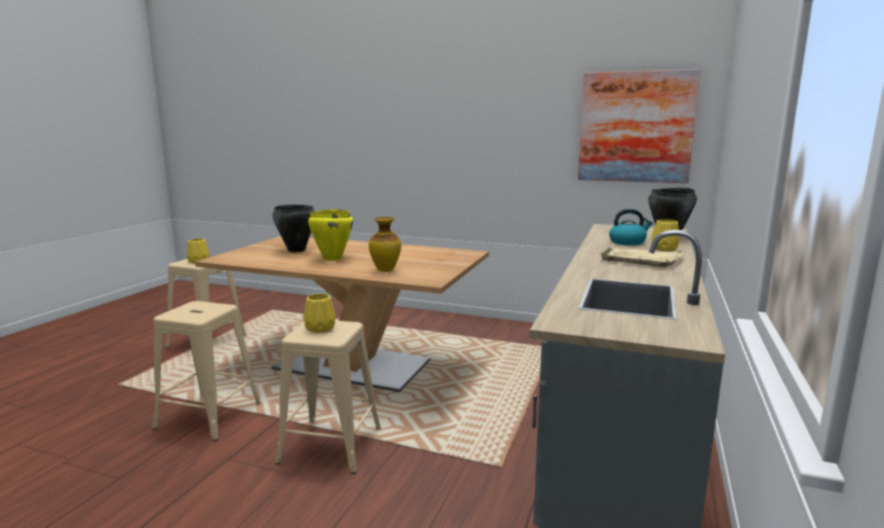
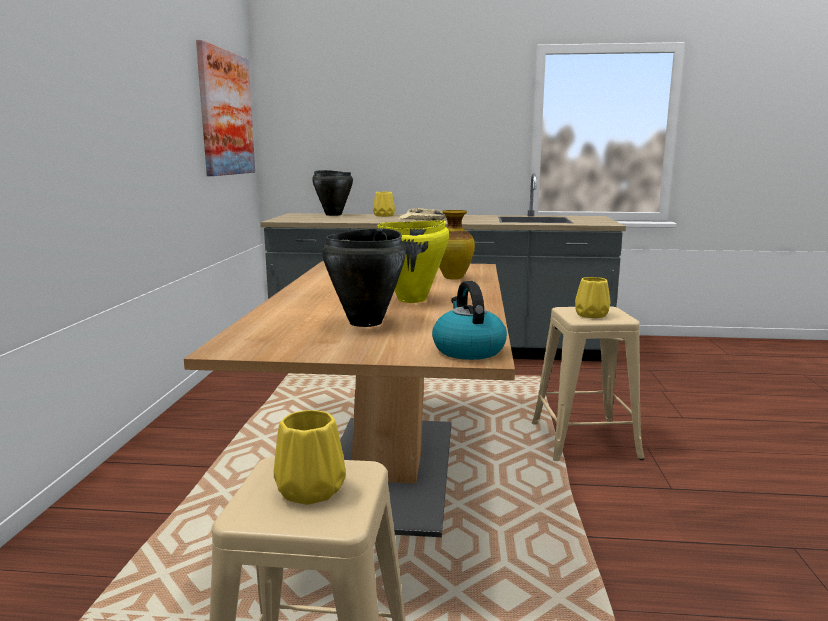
camera: 105 degrees left, 0 degrees up
(208, 416) = (618, 541): beige stool -> none
(628, 242) = (362, 218): kettle -> kettle (467, 350)

